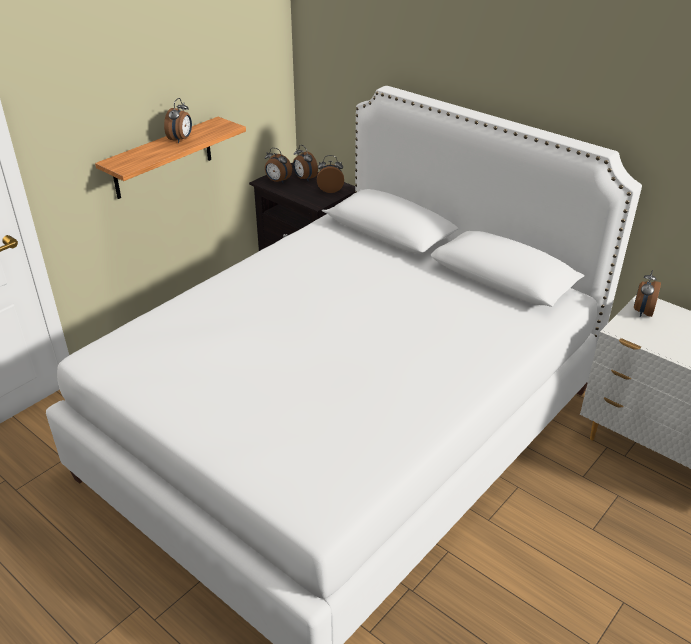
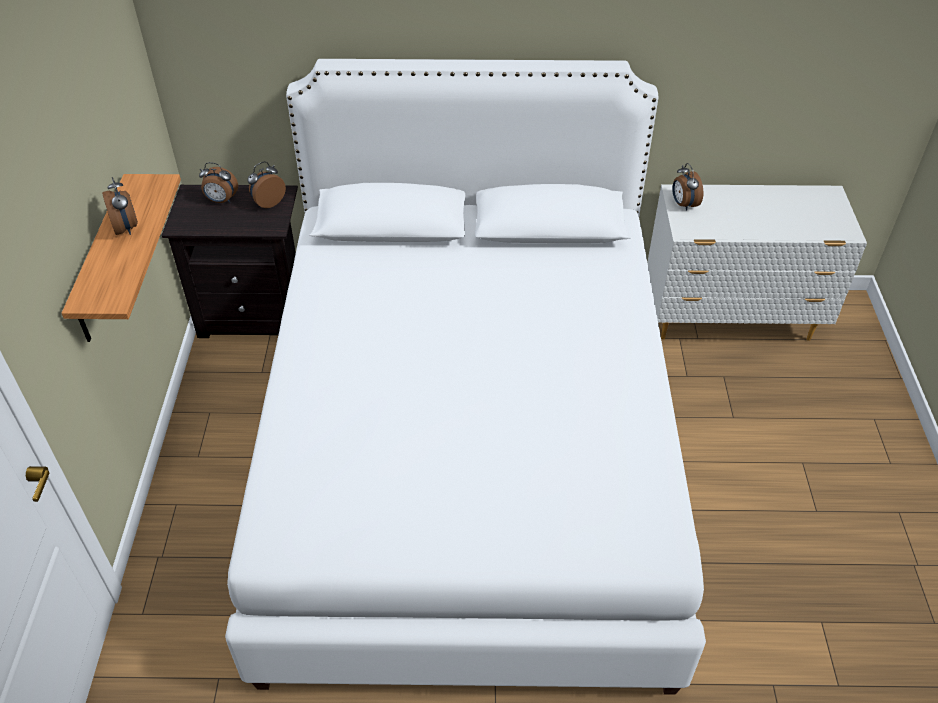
camera: 40 degrees left, 10 degrees up
(277, 181) = (194, 218): alarm clock -> none

